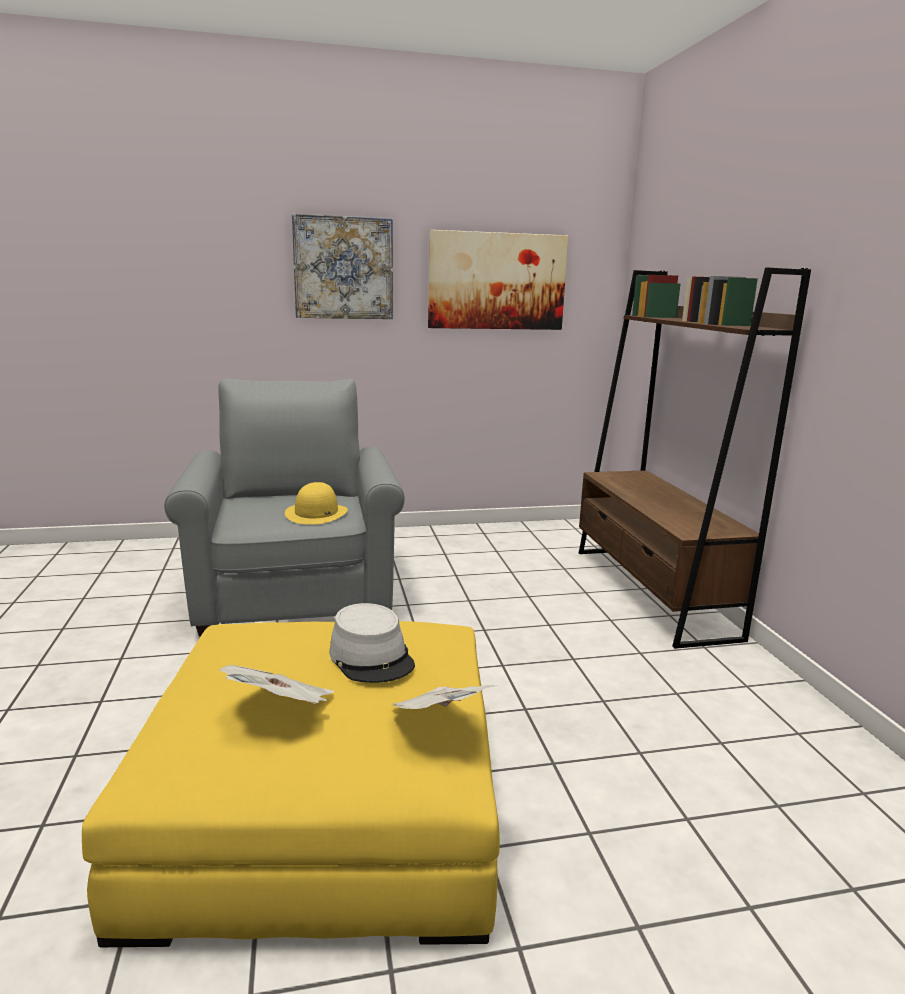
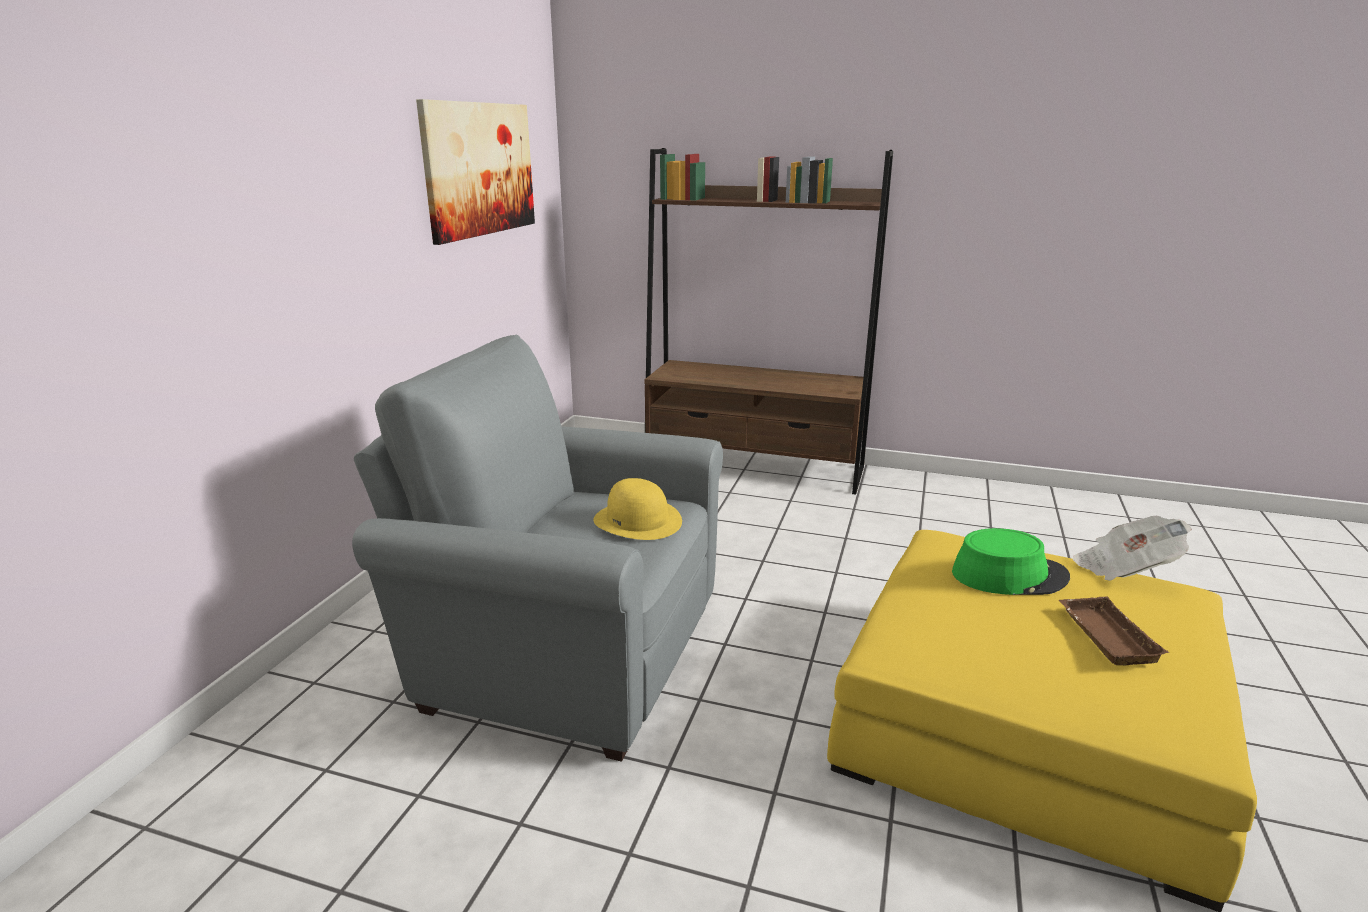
camera: 60 degrees left, 5 degrees up
(282, 709) = (1104, 636): newspaper -> brown tray
(343, 268) = (337, 166): picture -> none
(372, 657) = (1009, 575): grey hat -> green hat

